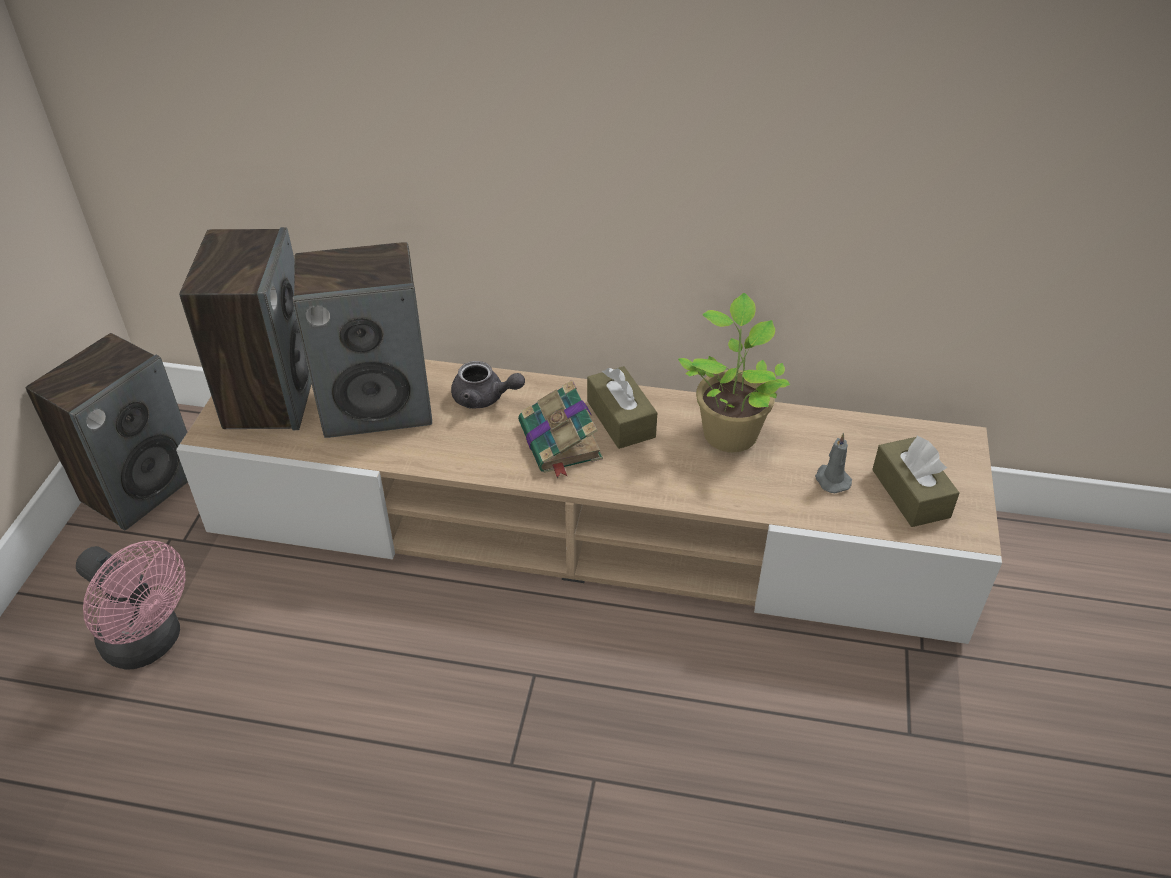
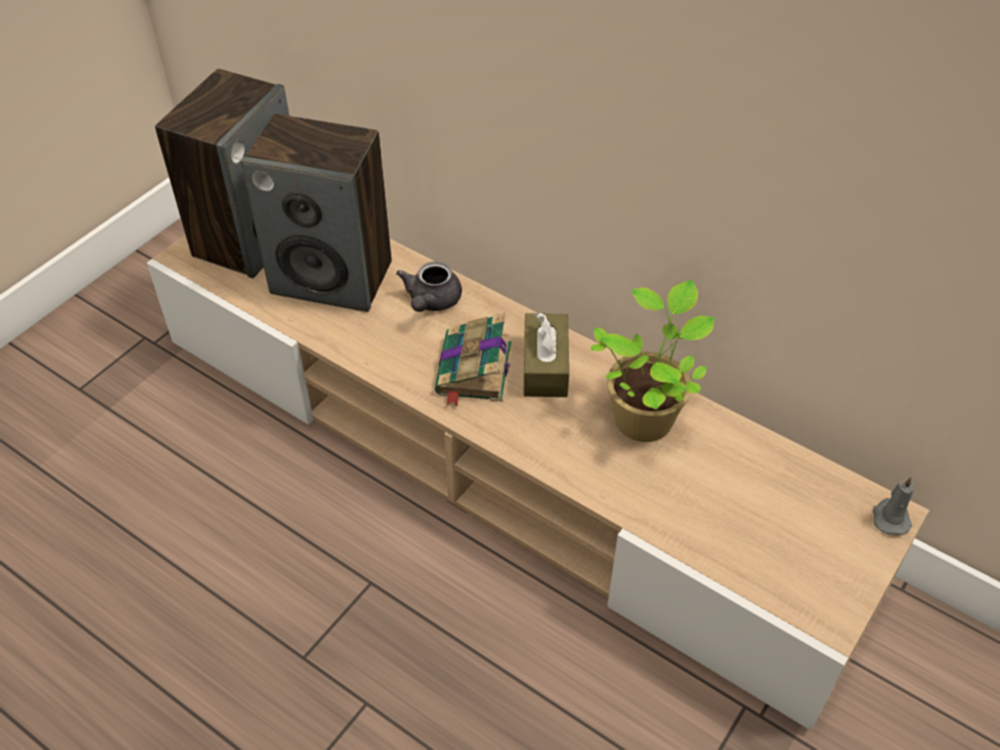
camera: 25 degrees right, 5 degrees up
(141, 486) = (147, 281): speaker -> none
(150, 644) = (80, 426): pink fan -> none
(484, 398) = (431, 302): grey teapot -> grey teapot turned 60 degrees clockwise
(831, 479) = (717, 505): grey candle -> grey candle (890, 517)
(910, 493) = (792, 551): brown tissue box -> none

